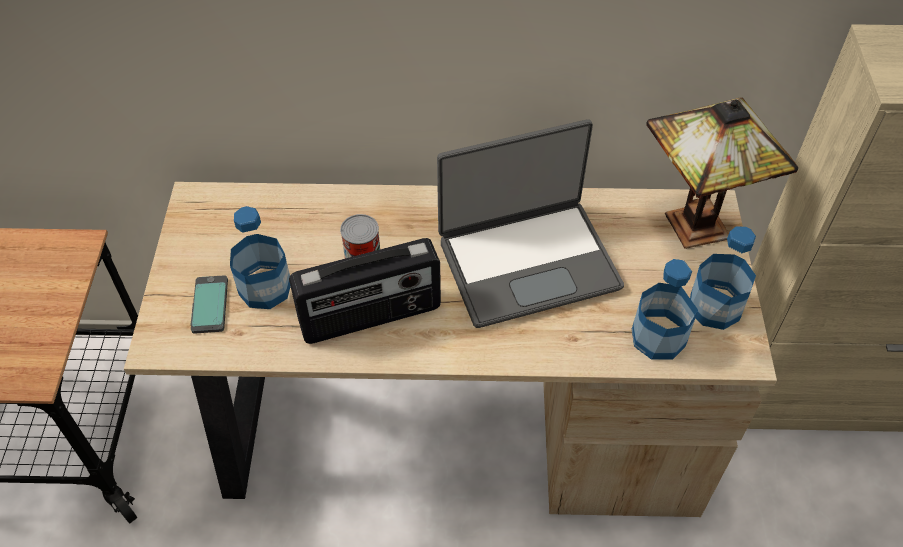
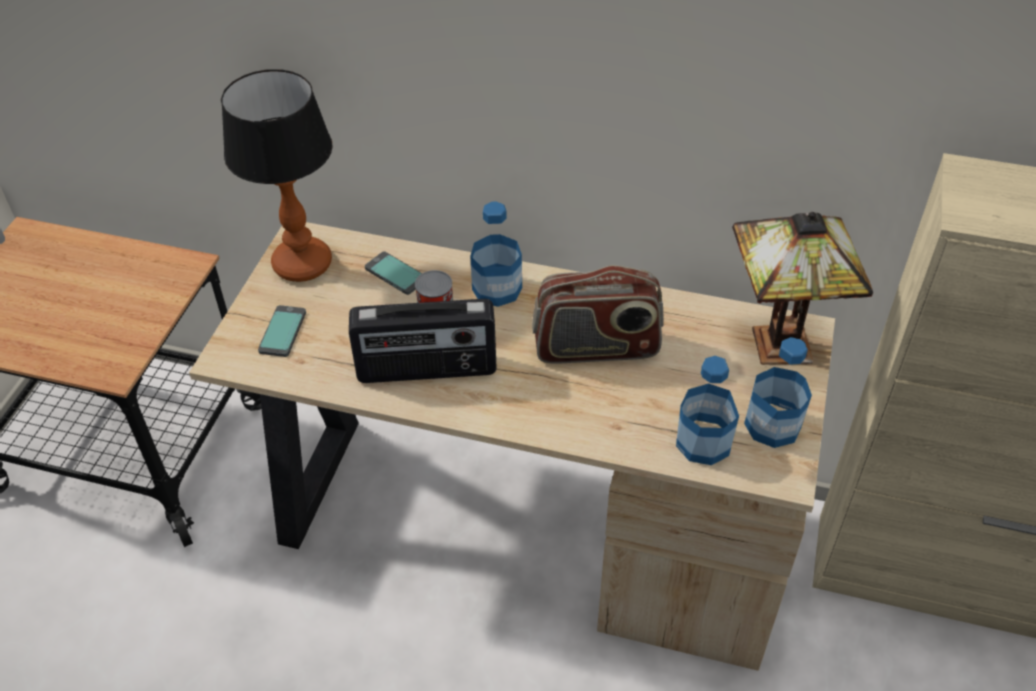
camera: 15 degrees right, 5 degrees down
(206, 227) = (301, 263): none -> table lamp
(265, 288) = (337, 326): bottle -> bottle (497, 288)
(306, 221) = (395, 274): none -> phone
(527, 261) = (596, 348): laptop -> radio

